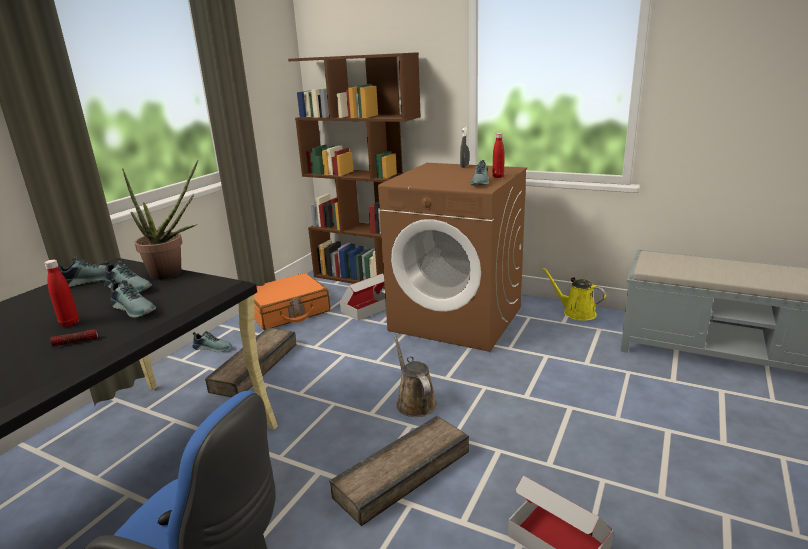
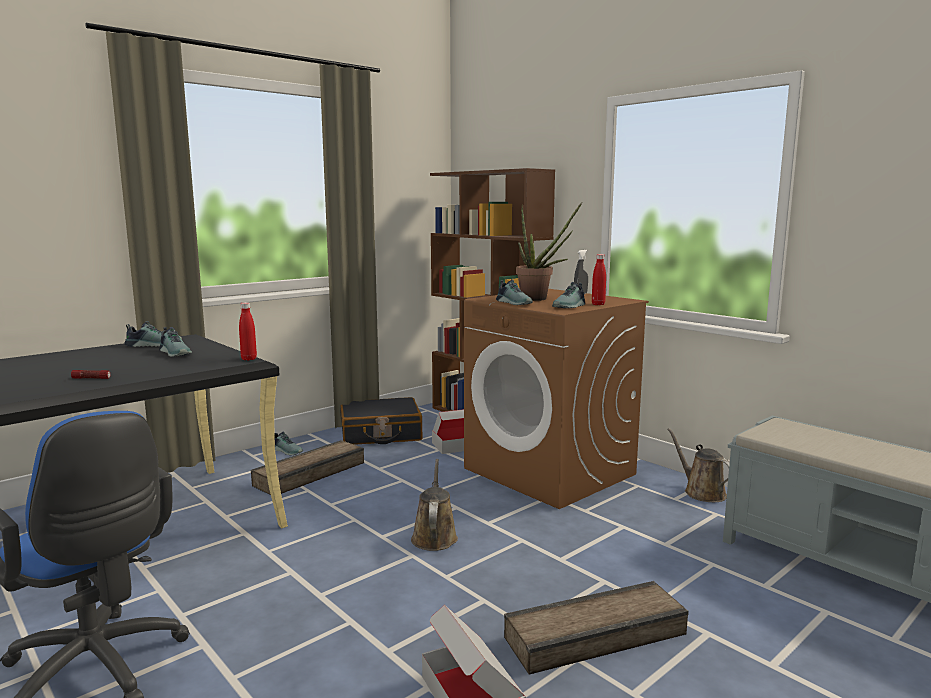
camera: 20 degrees right, 10 degrees down
(69, 323) = (103, 367): red bottle -> red bottle (249, 359)
(135, 309) = (159, 366): shoe -> shoe (515, 303)
(173, 273) = (220, 349): potted plant -> potted plant (539, 299)
(288, 312) = (380, 434): orange suitcase -> black suitcase
(405, 474) = (368, 595): crate -> crate (597, 637)
(576, 312) = (701, 492): yellow watering can -> brown watering can

